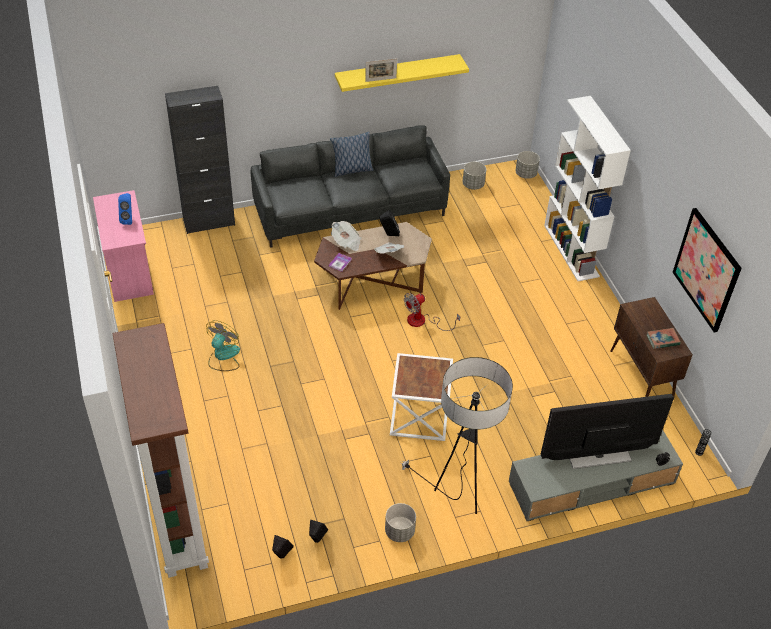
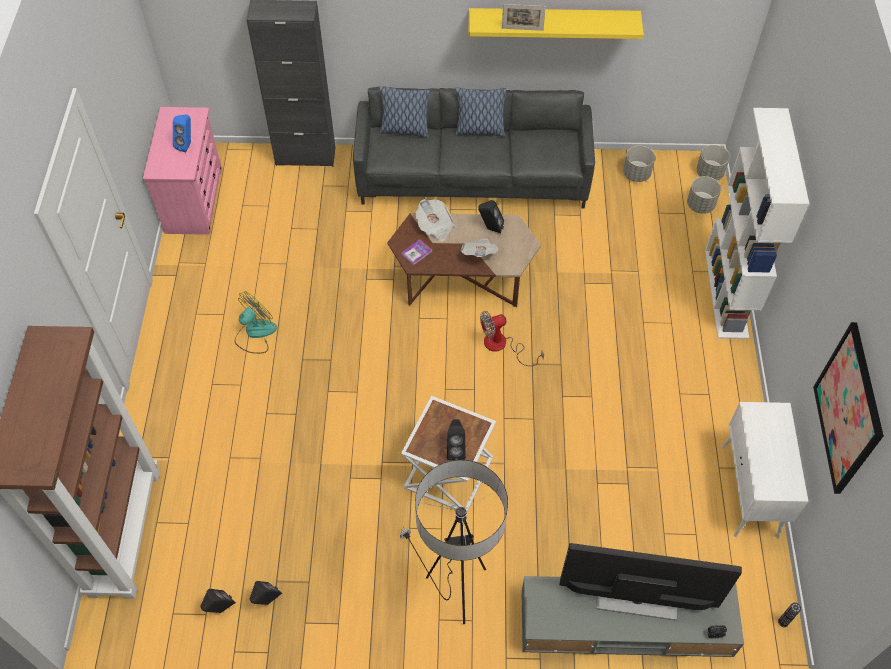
camera: 20 degrees right, 10 degrees up
(294, 180) = (404, 130): none -> pillow
(399, 531) = (365, 619): grey planter -> grey planter (700, 205)
(431, 384) = (455, 449): none -> black speaker
(641, 375) = (749, 492): brown cabinet -> white cabinet
(662, 340) = (775, 469): book -> none

